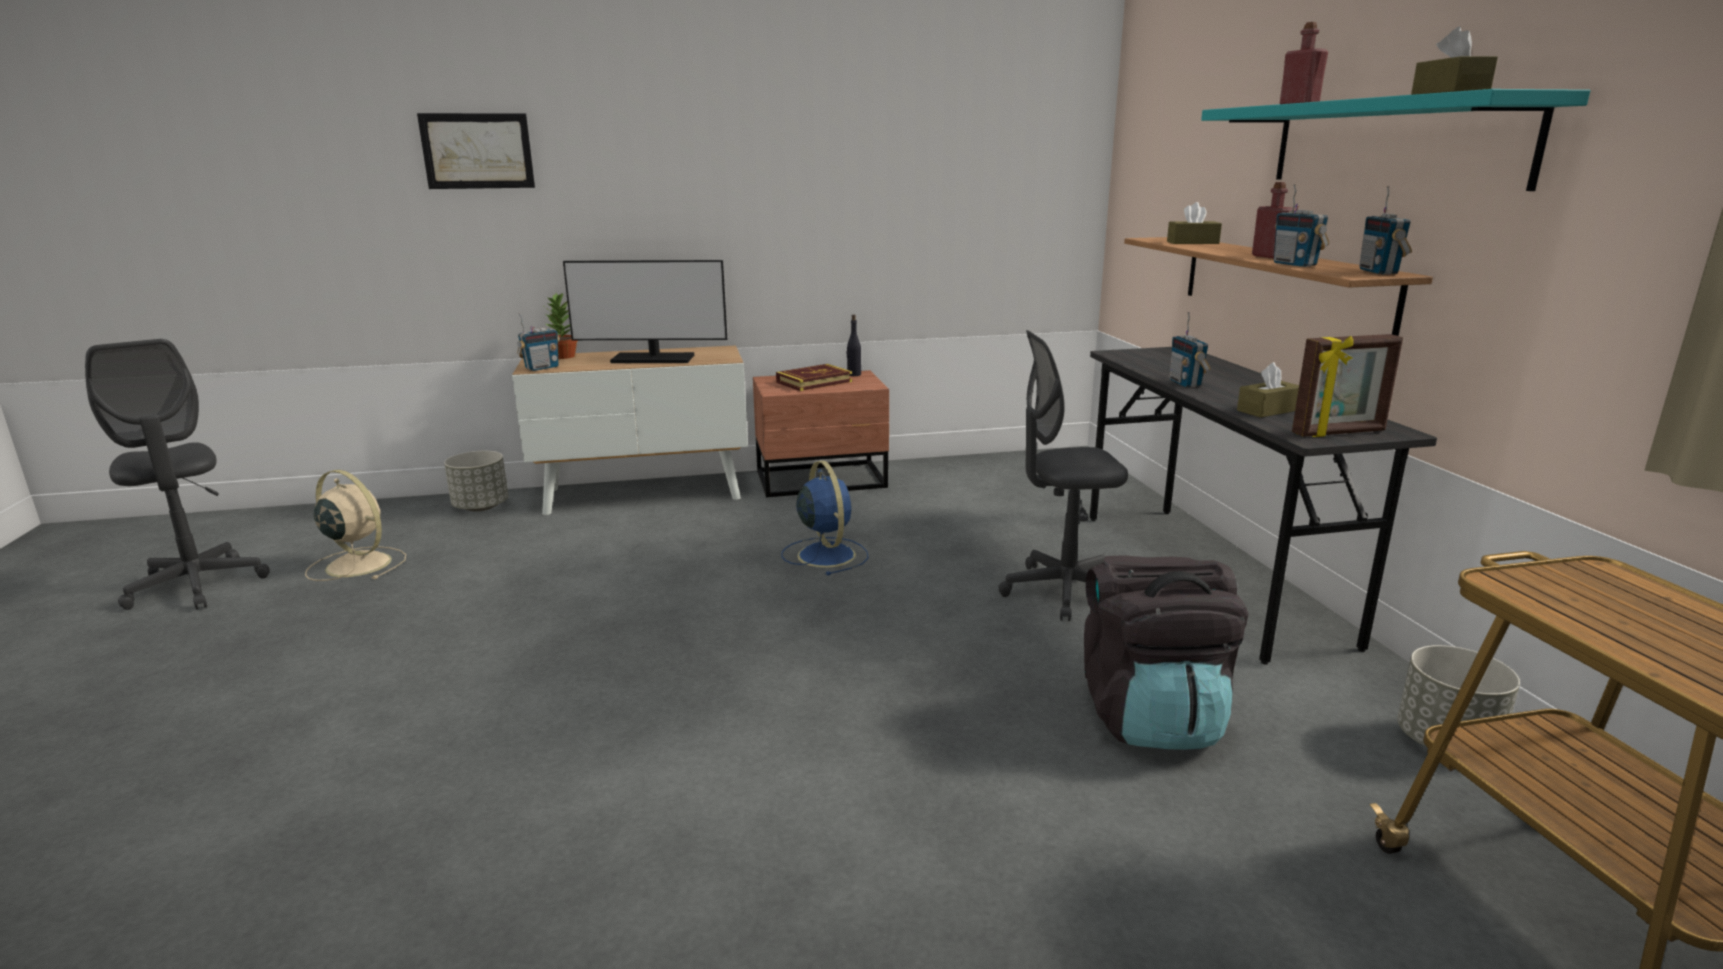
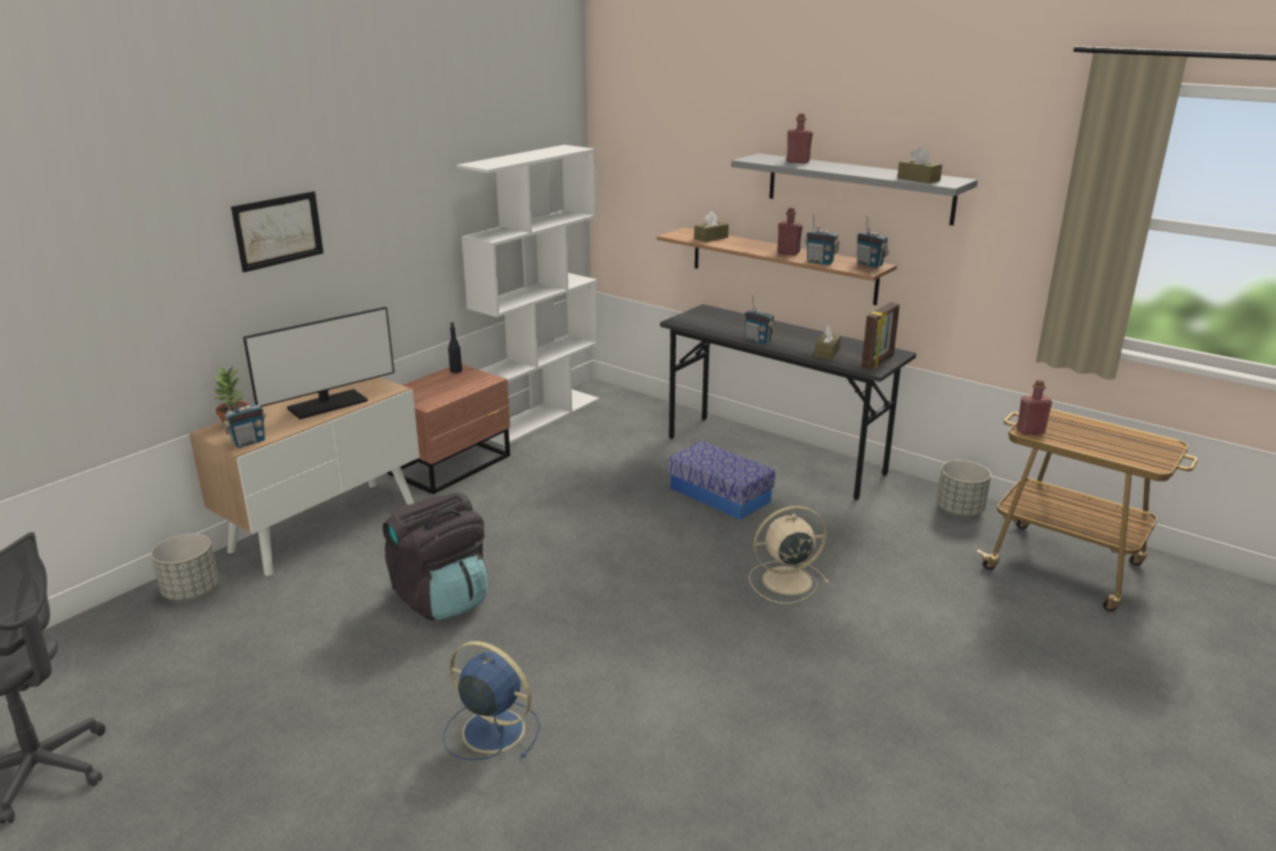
camera: 40 degrees left, 5 degrees up
(357, 564) = (175, 684): beige fan -> beige fan (784, 581)
(477, 151) = (127, 245): picture -> picture (278, 230)
(541, 368) = (248, 442): radio -> radio turned 45 degrees clockwise
(814, 382) = (439, 387): book -> none
(825, 554) = (548, 523): blue fan -> blue fan (491, 730)
(974, 464) = (540, 416): none -> white bookcase
(1063, 592) = (719, 495): grey office chair -> storage box
(1151, 717) = (846, 550): black backpack -> black backpack (441, 598)
(1391, 143) = (858, 188): turquoise shelf -> grey shelf
(1513, 583) = (1030, 431): none -> red bottle

